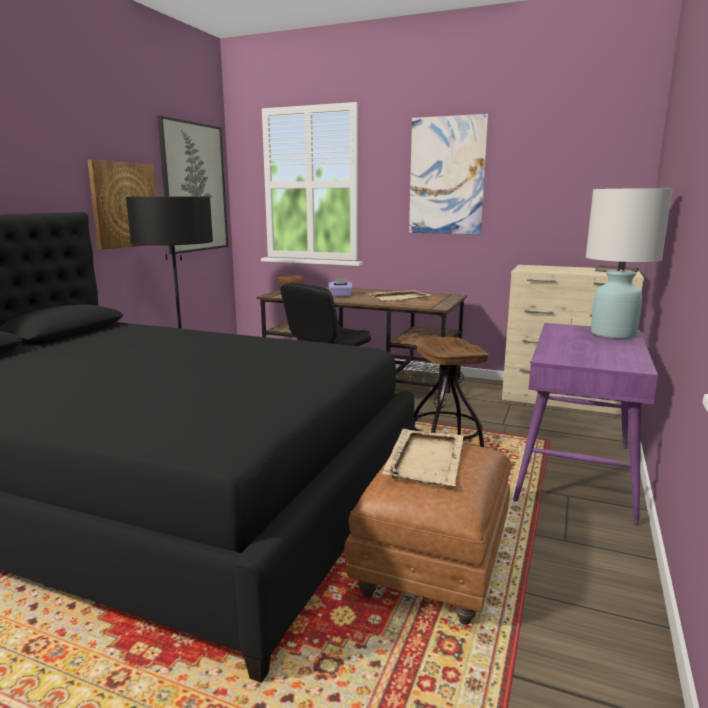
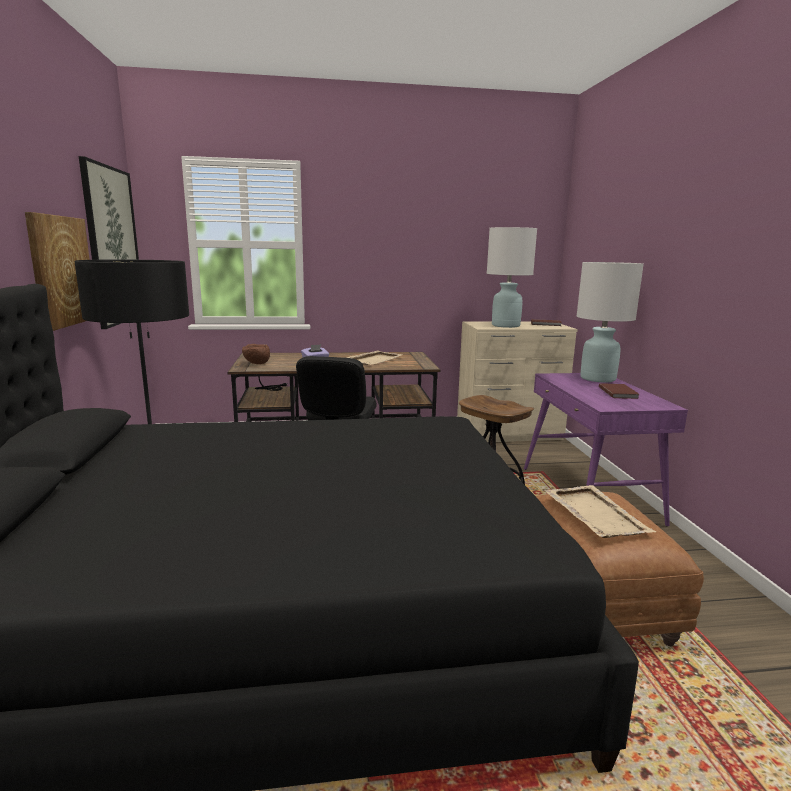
camera: 30 degrees left, 0 degrees up
(446, 176) = (395, 240): picture -> none
(556, 270) = (505, 325): none -> white table lamp
(604, 349) = (618, 392): none -> brown book

